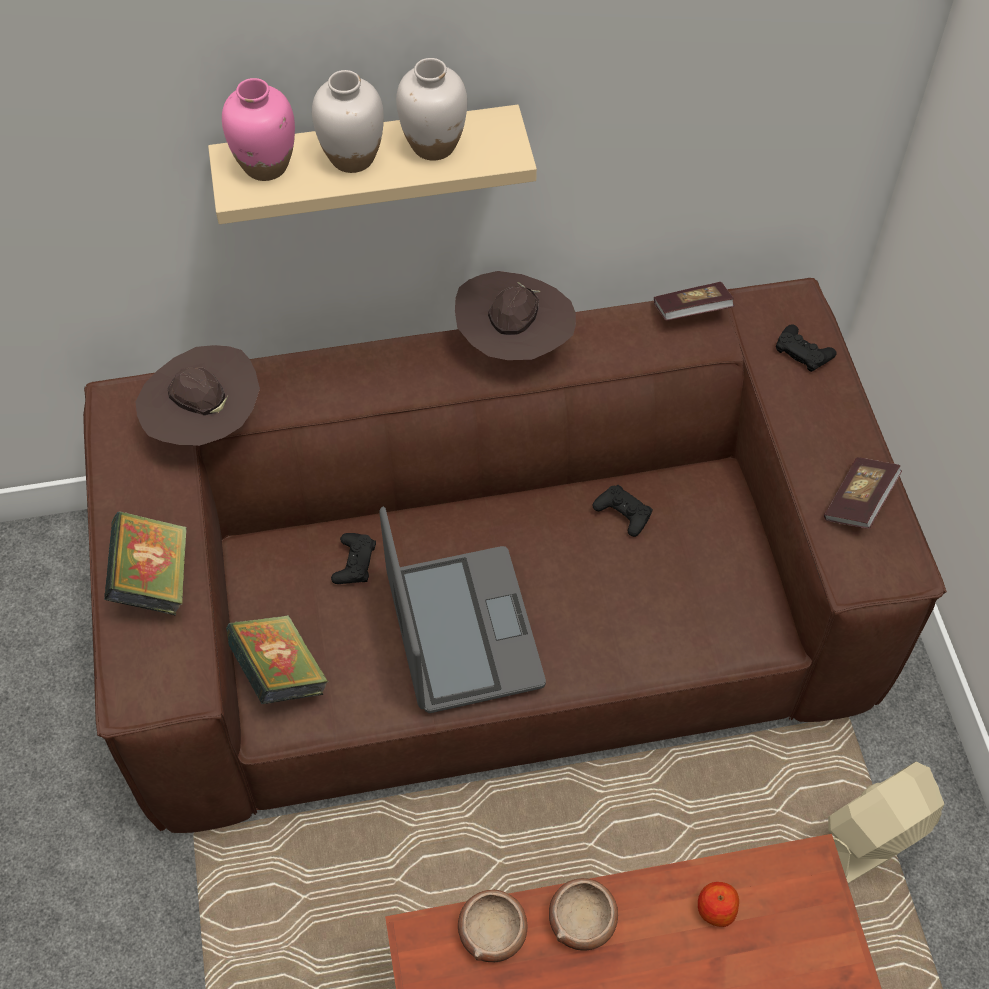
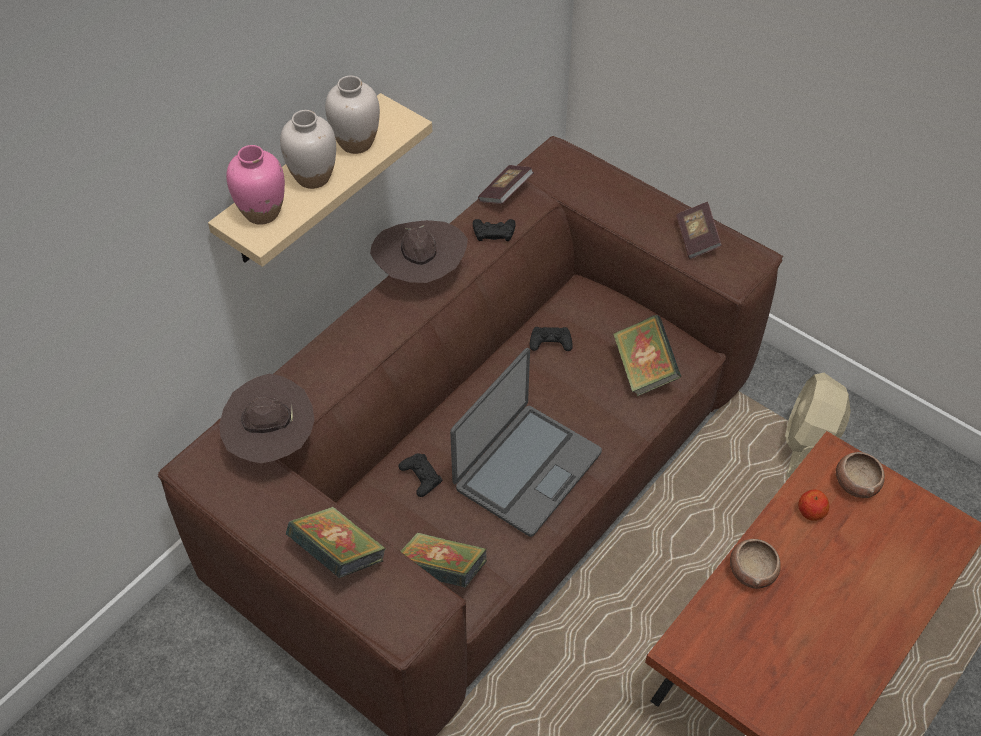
camera: 40 degrees left, 5 degrees down
(462, 631) = (526, 469): laptop -> laptop turned 90 degrees clockwise
(493, 931) = (712, 614): bowl -> bowl (856, 483)
(694, 614) = (644, 369): none -> book
(803, 352) = (588, 178): black game controller -> black game controller (494, 232)

